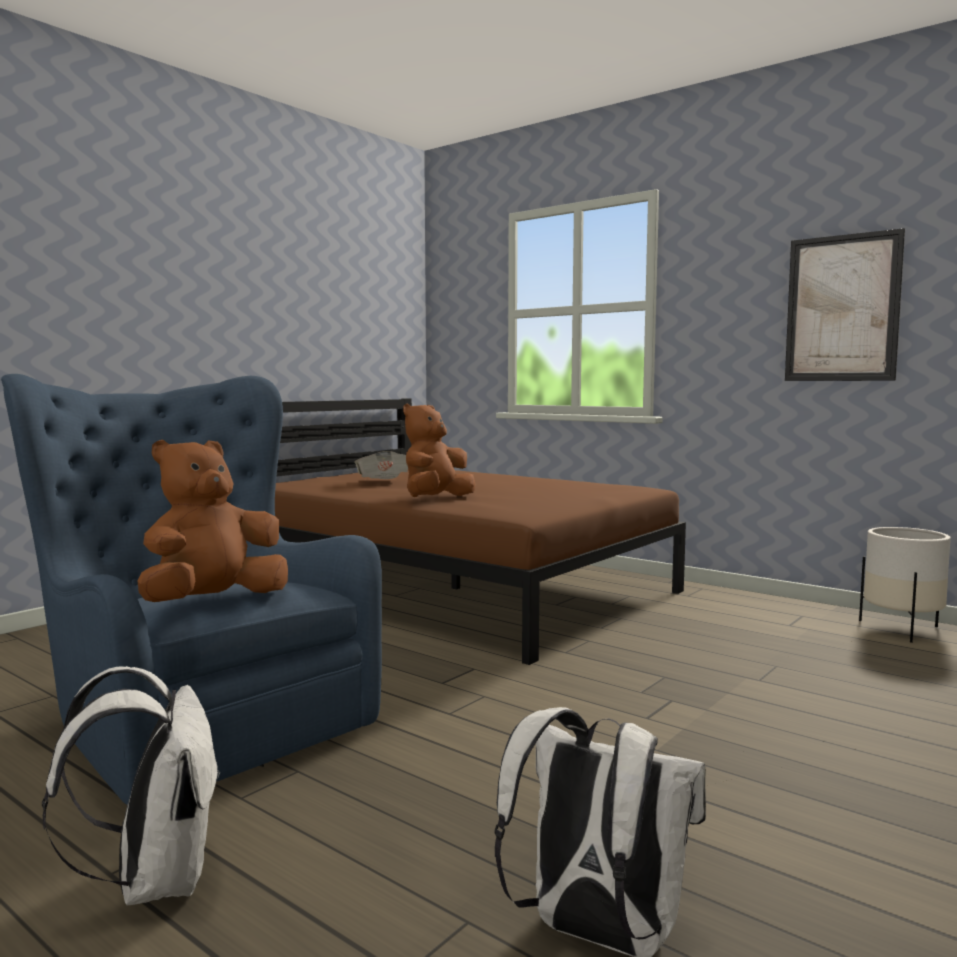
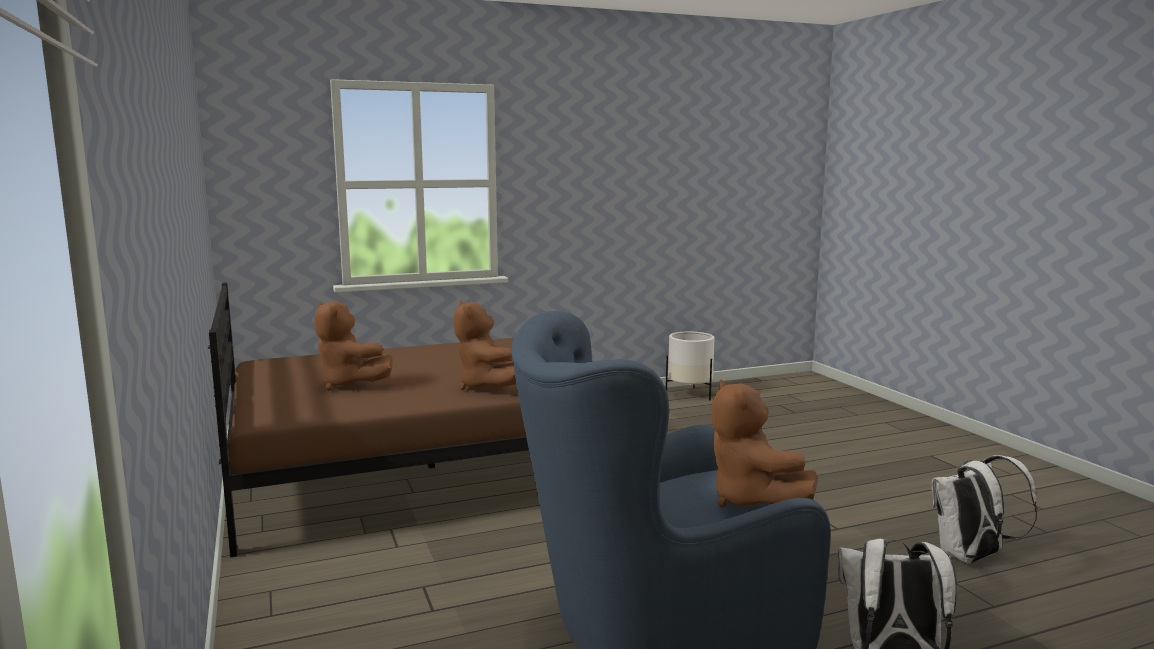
camera: 60 degrees left, 5 degrees up
(384, 482) = (350, 384): newspaper -> brown plush toy
(842, 308) = (631, 192): picture -> none

